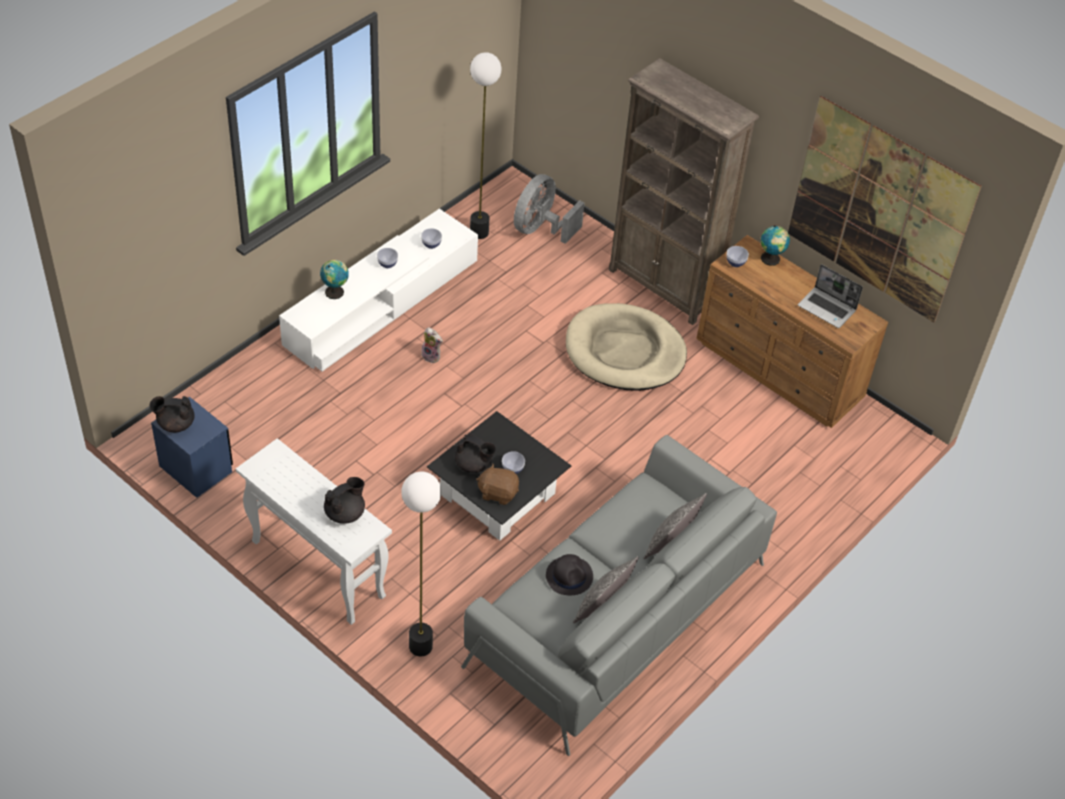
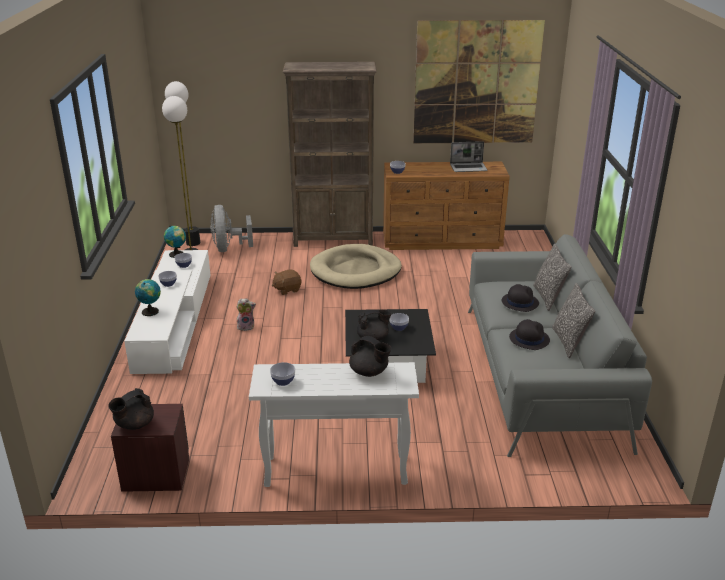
camera: 40 degrees left, 20 degrees down
(196, 468) = (156, 474): blue nightstand -> brown nightstand
(274, 472) = (283, 381): none -> bowl
(345, 513) = (369, 372): black teapot -> black teapot turned 120 degrees clockwise
(420, 646) = (467, 464): floor lamp -> floor lamp (193, 243)
(498, 492) = (409, 342): brown plush toy -> brown plush toy (287, 289)
(630, 529) = (519, 302): none -> black hat
(771, 259) = (412, 165): globe -> globe (177, 254)

